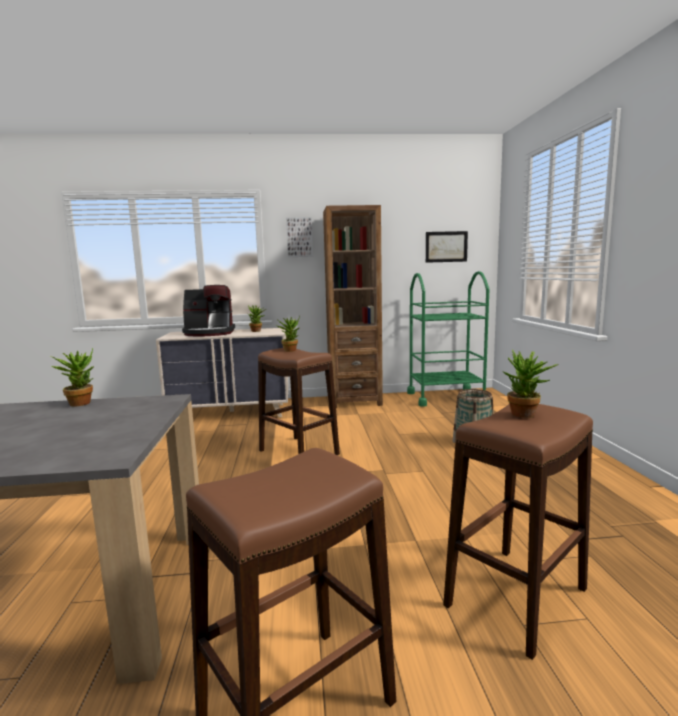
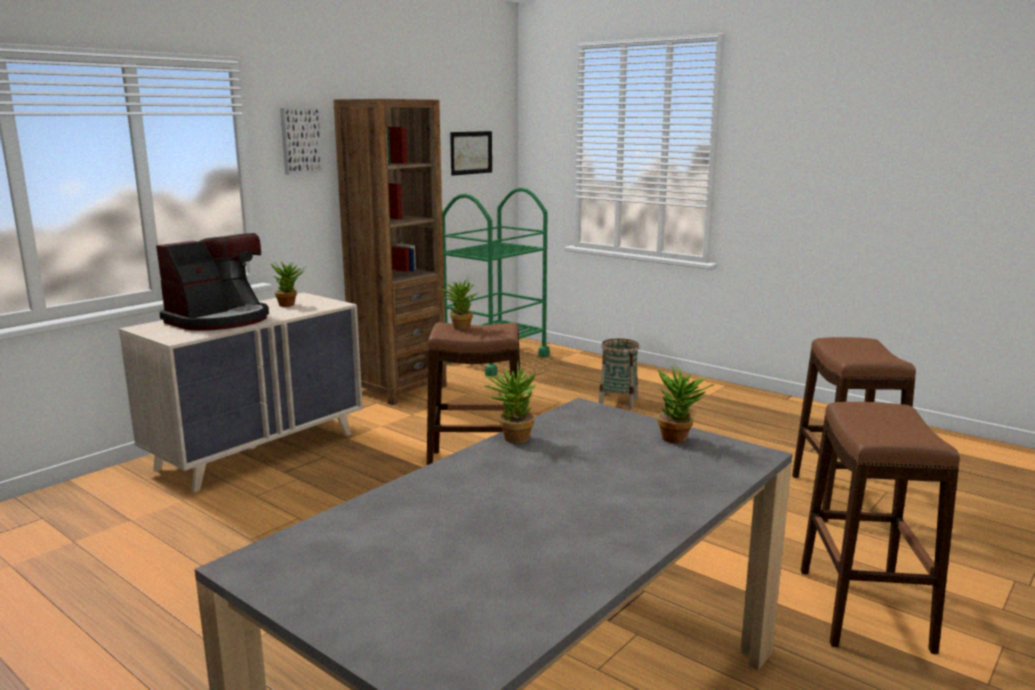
camera: 45 degrees left, 5 degrees up
(526, 415) = (855, 347): potted plant -> potted plant (679, 439)

